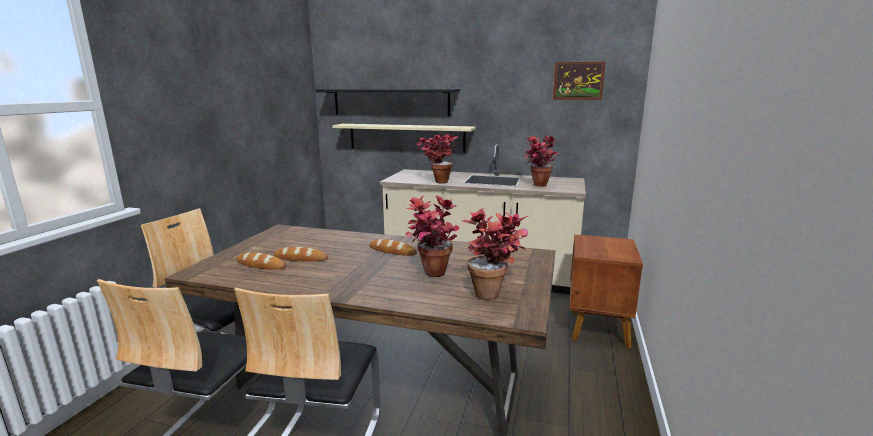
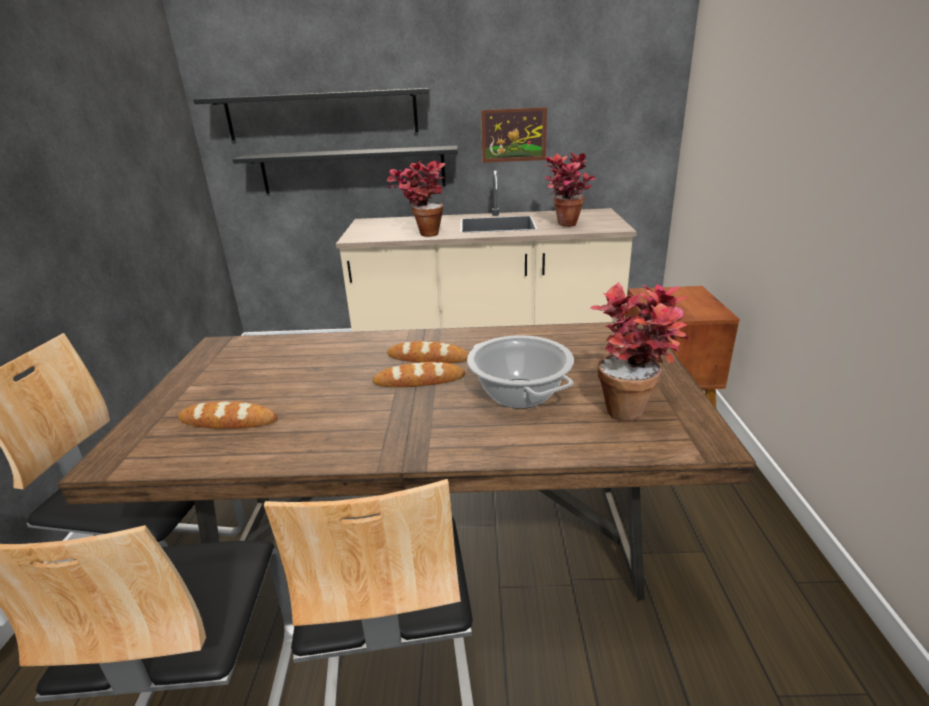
camera: 15 degrees left, 10 degrees up
(300, 258) = (289, 396): bread -> bread (419, 380)
(406, 137) = (353, 170): beige shelf -> black shelf
(431, 276) = (520, 394): potted plant -> cooking pot
(578, 81) = (601, 68): picture -> picture (513, 135)

